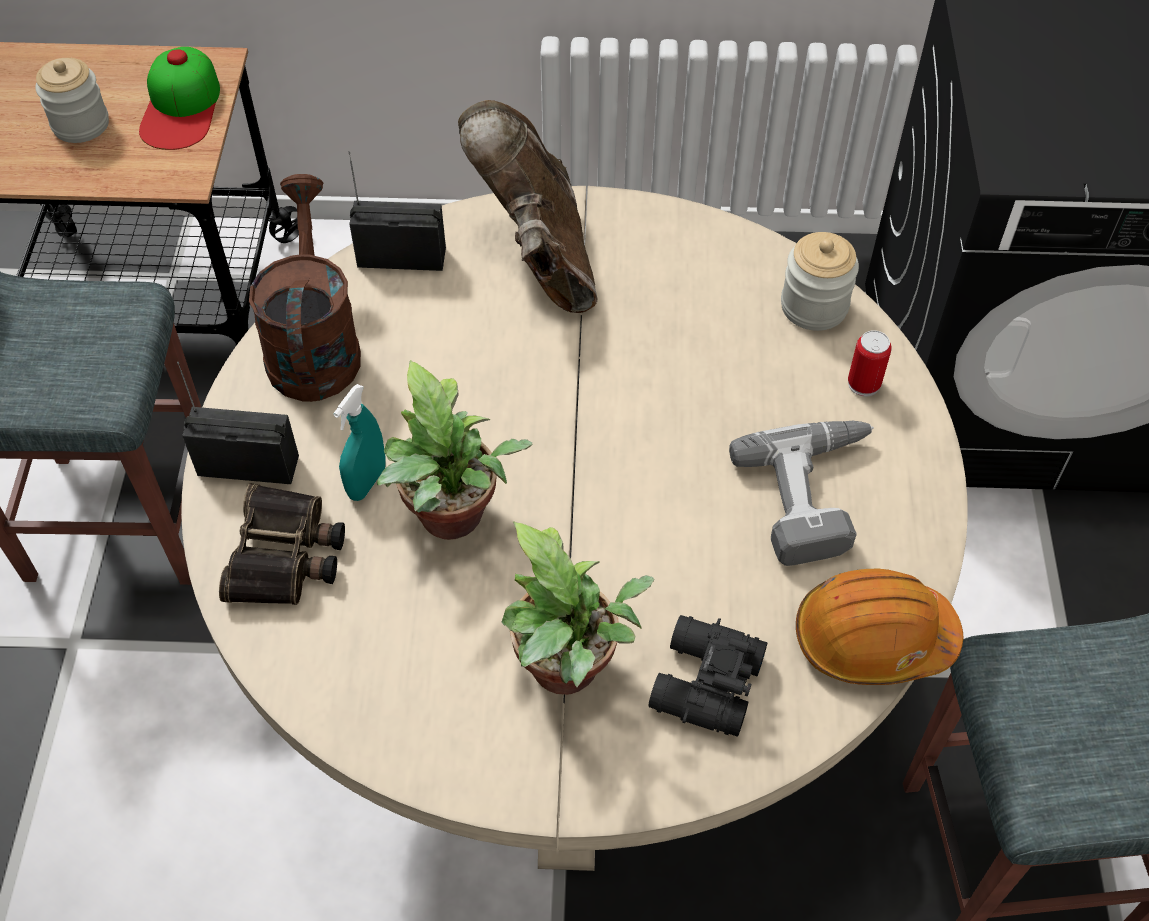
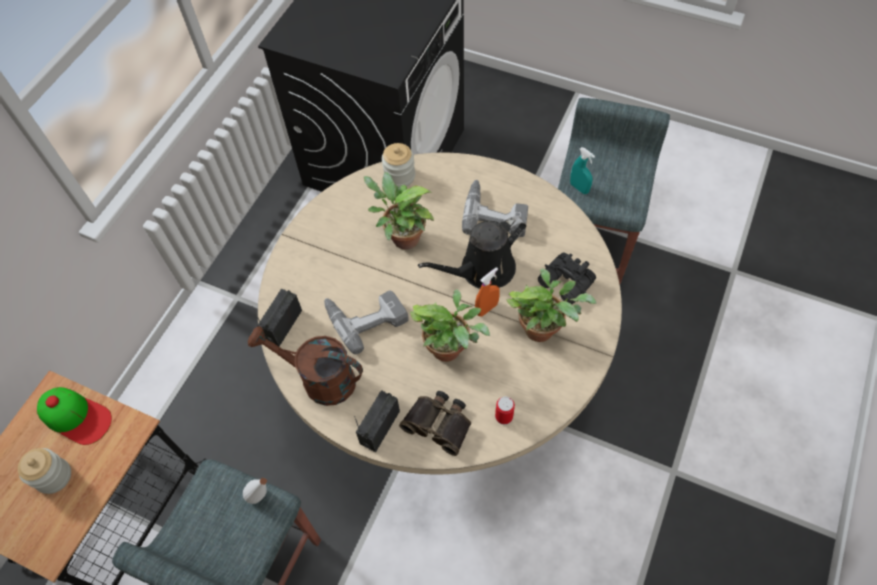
camera: 65 degrees left, 5 degrees up
(114, 386) = (265, 498): none -> white bottle
(367, 482) = (413, 378): turquoise spray bottle -> turquoise spray bottle (579, 188)
(468, 365) = (365, 316): none -> power drill
(538, 257) = (315, 268): brown boot -> none
(572, 554) = (486, 308): none -> orange spray bottle
(661, 518) = (482, 270): none -> black watering can
(669, 359) = (402, 238): none -> potted plant
(864, 384) = (448, 176): can -> can (504, 416)
(872, 638) = (567, 221): orange hard hat -> none

